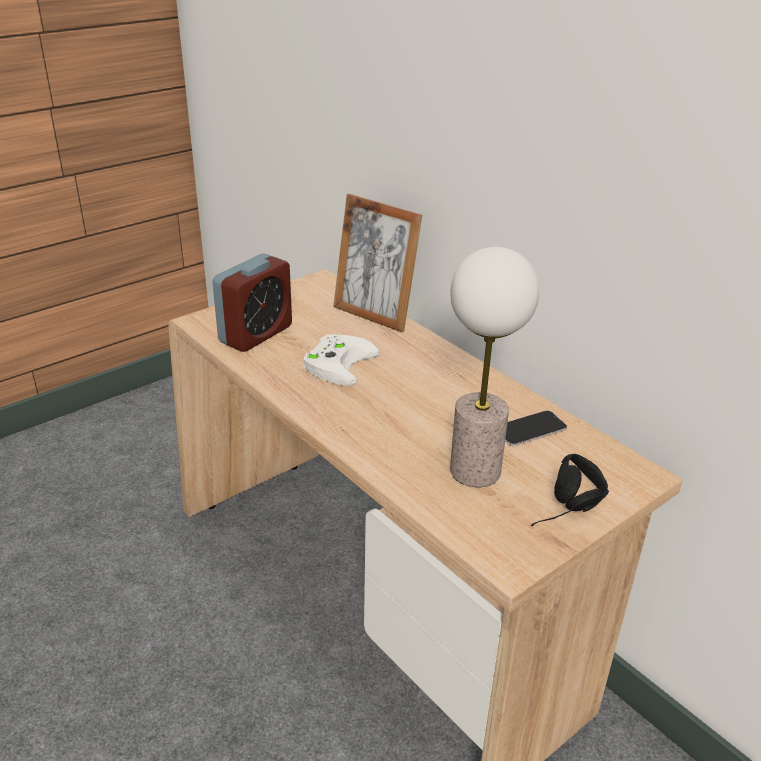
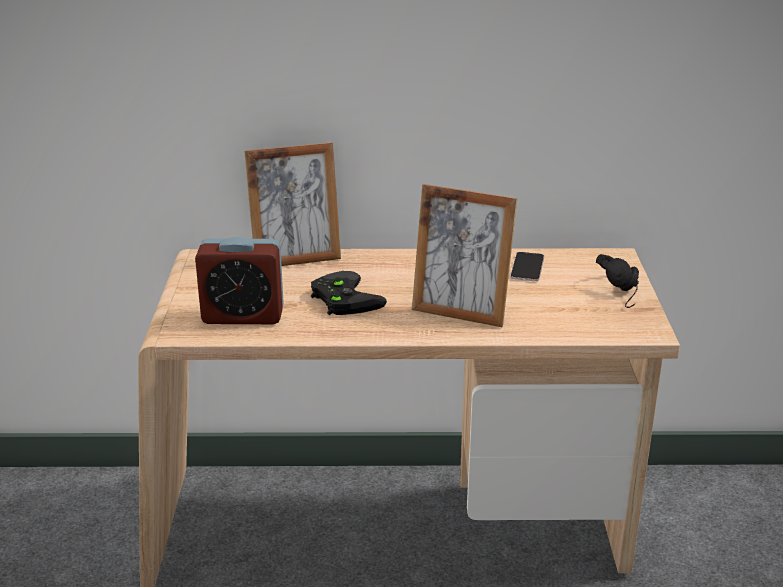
camera: 50 degrees left, 5 degrees down
(256, 334) = (243, 316): alarm clock -> alarm clock turned 105 degrees clockwise
(338, 362) = (342, 298): white game controller -> black game controller
(391, 428) = (460, 312): none -> picture frame
(476, 470) = (547, 303): table lamp -> none

